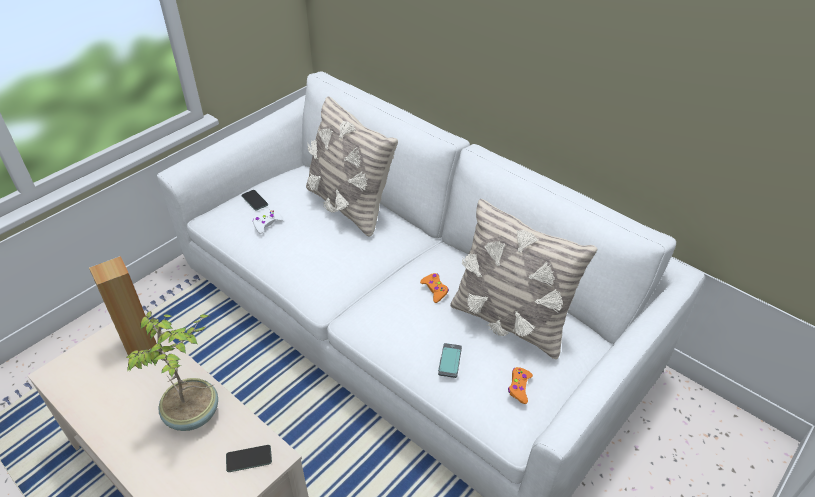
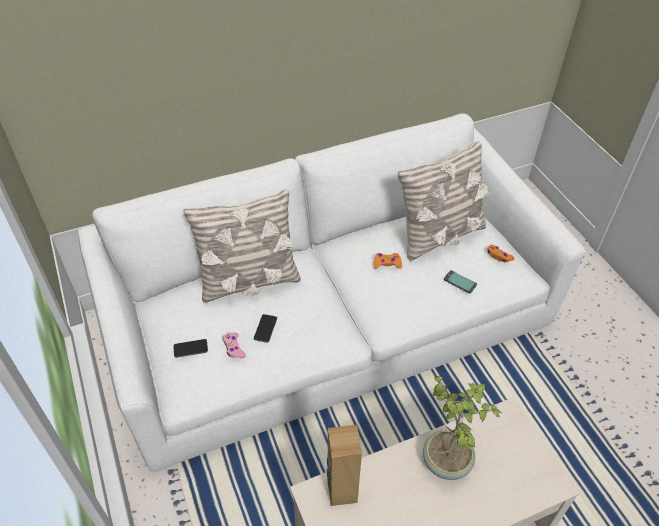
camera: 65 degrees left, 5 degrees up
(249, 459) = (505, 431): phone -> phone (265, 328)
(267, 224) = (234, 348): white game controller -> pink game controller

